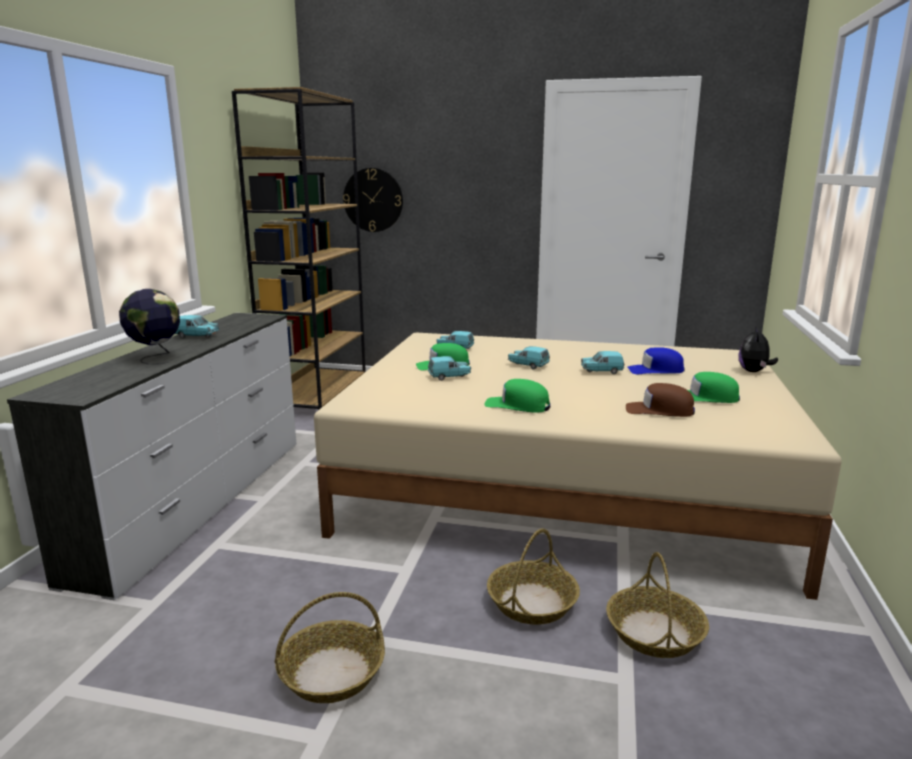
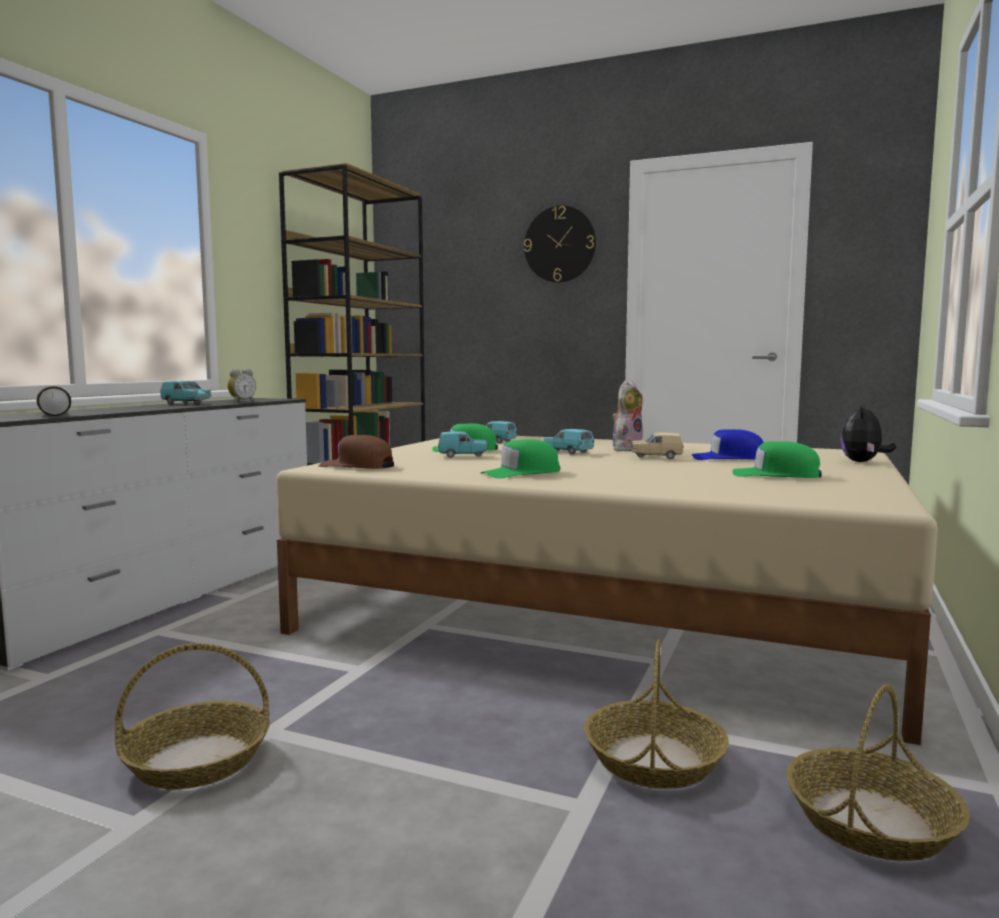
camera: 10 degrees right, 10 degrees down
(111, 375) = (53, 414): none -> flashlight
(156, 358) = (119, 409): globe -> none
(241, 329) = (241, 402): none -> alarm clock
(373, 200) = (442, 303): wall clock -> wall clock (560, 244)
(517, 405) = (521, 473): green cap -> green cap turned 60 degrees counterclockwise
(532, 603) = (500, 714): basket -> basket (871, 822)
(569, 358) = (626, 449): none -> plush toy
(601, 371) = (656, 457): turquoise toy car -> beige toy car
(659, 410) = (702, 481): brown cap -> brown cap (357, 466)

